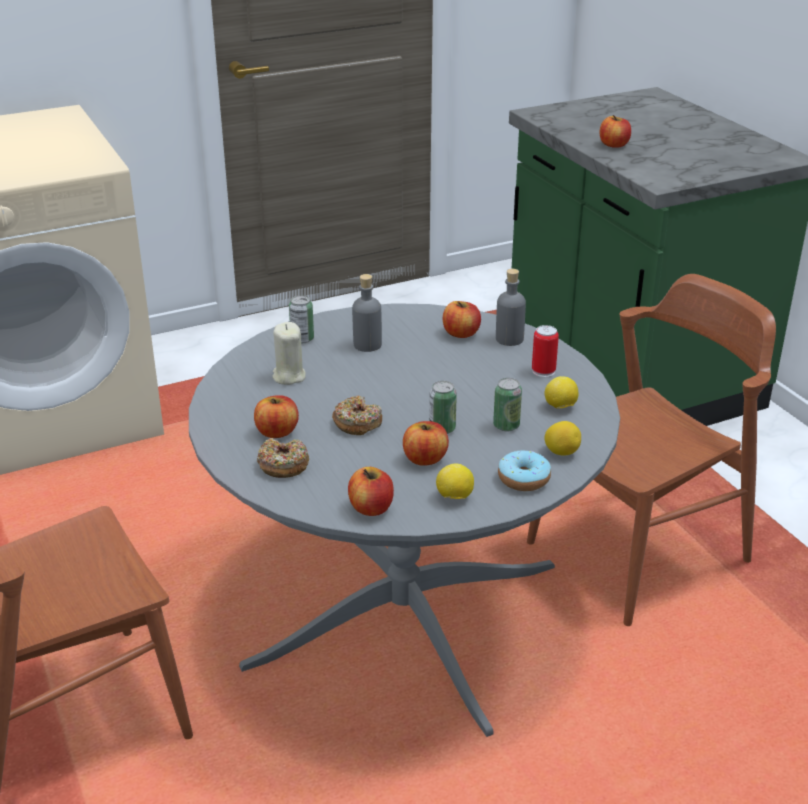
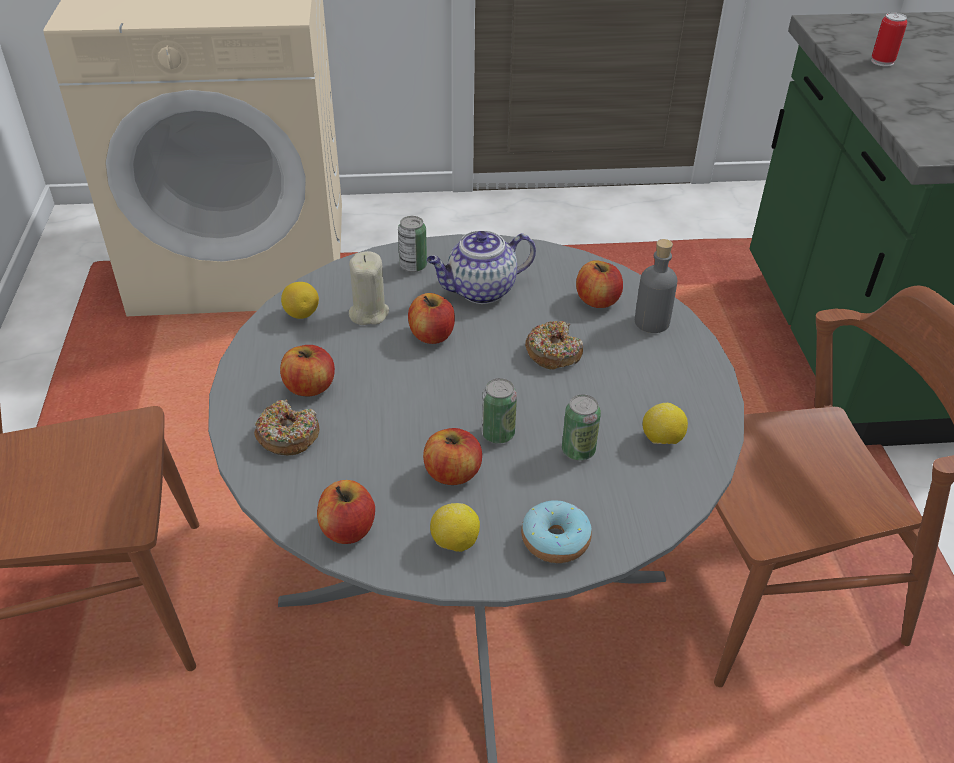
camera: 20 degrees right, 10 degrees up
(357, 423) = (405, 398): donut -> donut (553, 353)
(367, 345) = (480, 291): grey bottle -> teapot
(543, 371) = (668, 380): can -> can (882, 61)
(561, 452) = (626, 511): lemon -> lemon (301, 314)
(614, 145) = (898, 84): apple -> apple (432, 335)

